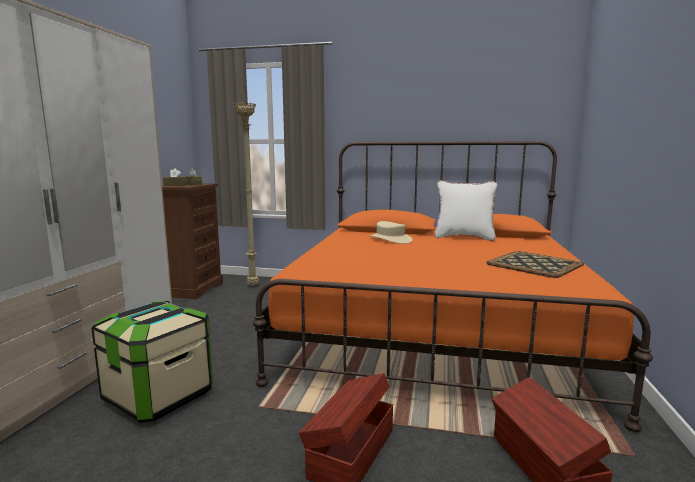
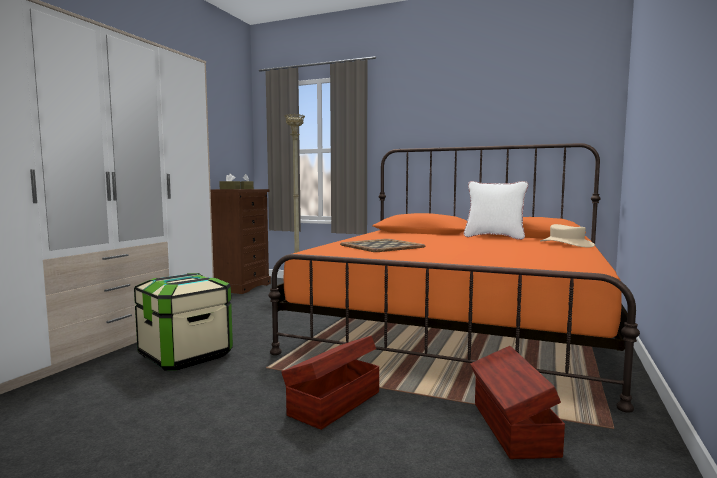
camera: 10 degrees right, 5 degrees down
(390, 239) = (418, 237): beige hat -> beige hat (566, 244)
(535, 264) = (546, 253): tray -> tray (383, 246)

